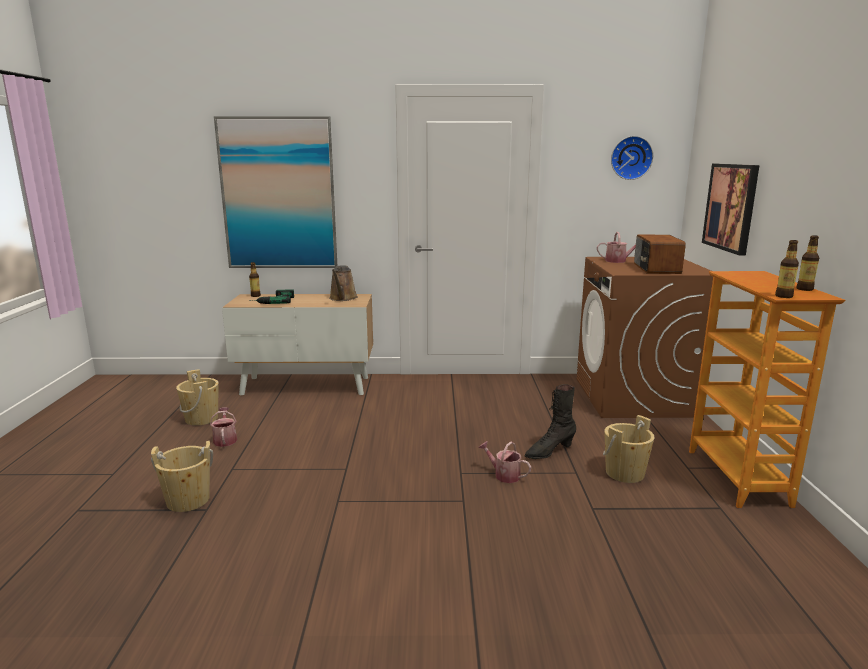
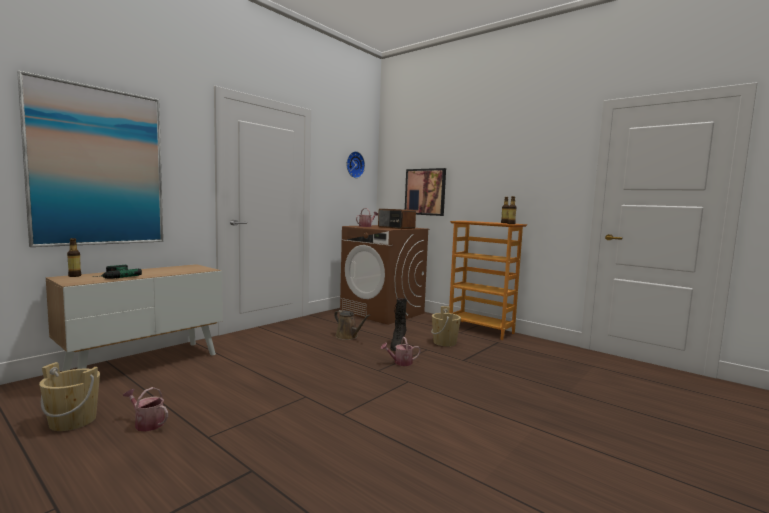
camera: 50 degrees left, 10 degrees down
(188, 500) = (217, 475): beige bucket -> none
(342, 298) = (181, 268): brown watering can -> brown watering can (348, 336)

